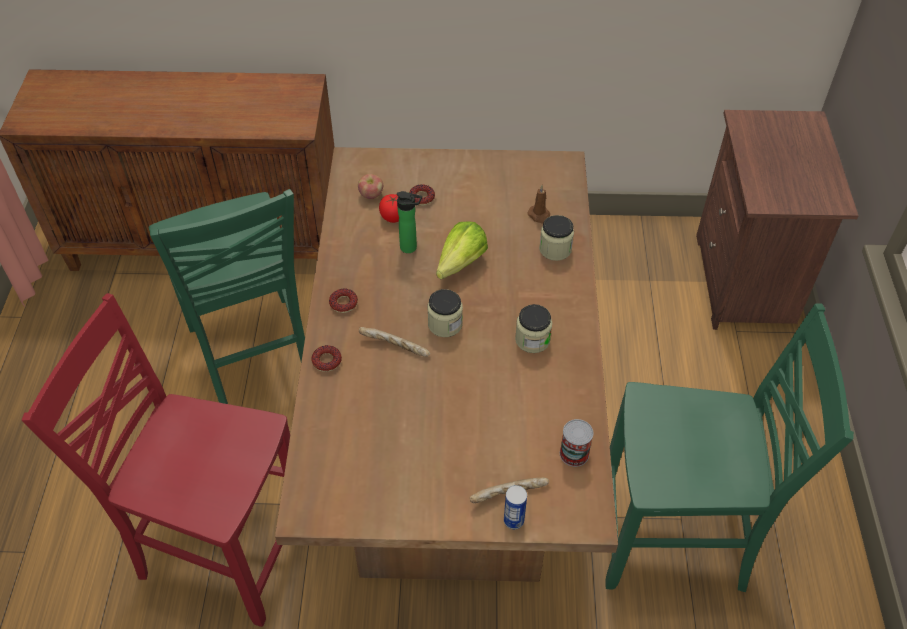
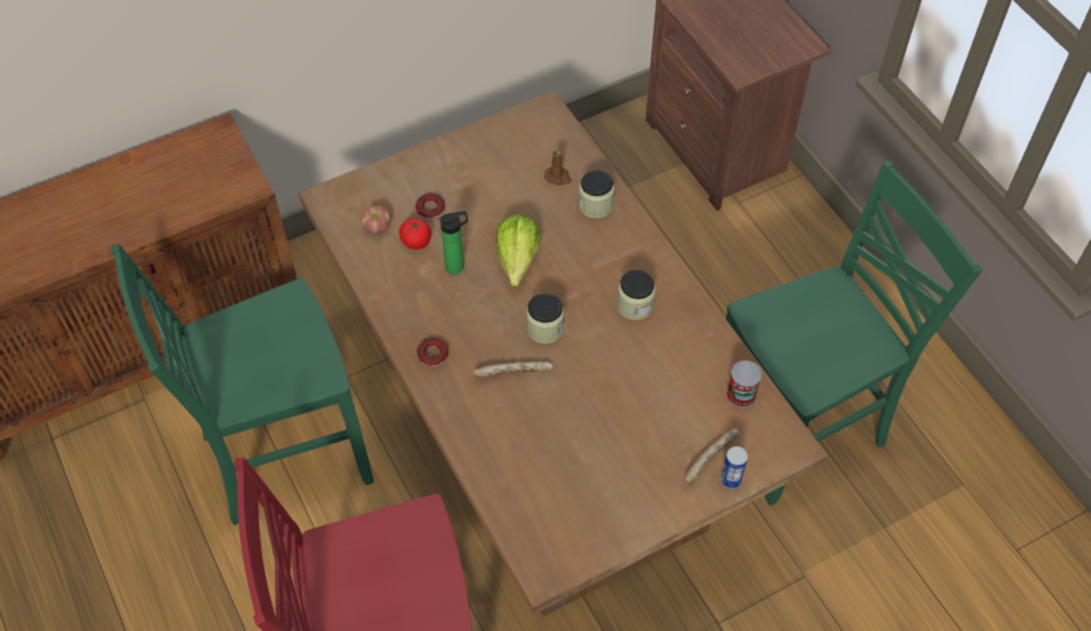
camera: 30 degrees left, 5 degrees up
(253, 357) = (282, 456): green chair -> green chair turned 120 degrees clockwise
(327, 361) = (459, 419): donut -> none

